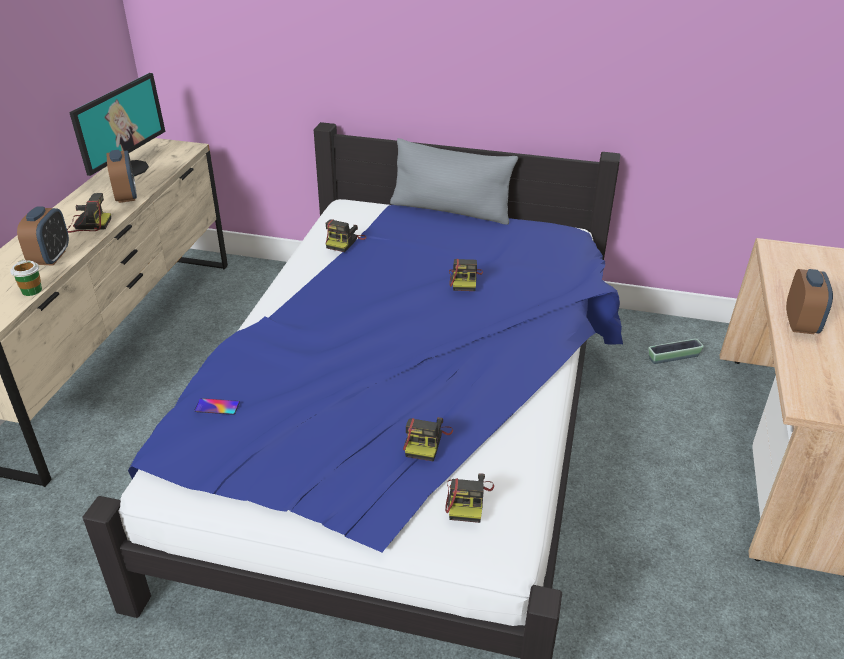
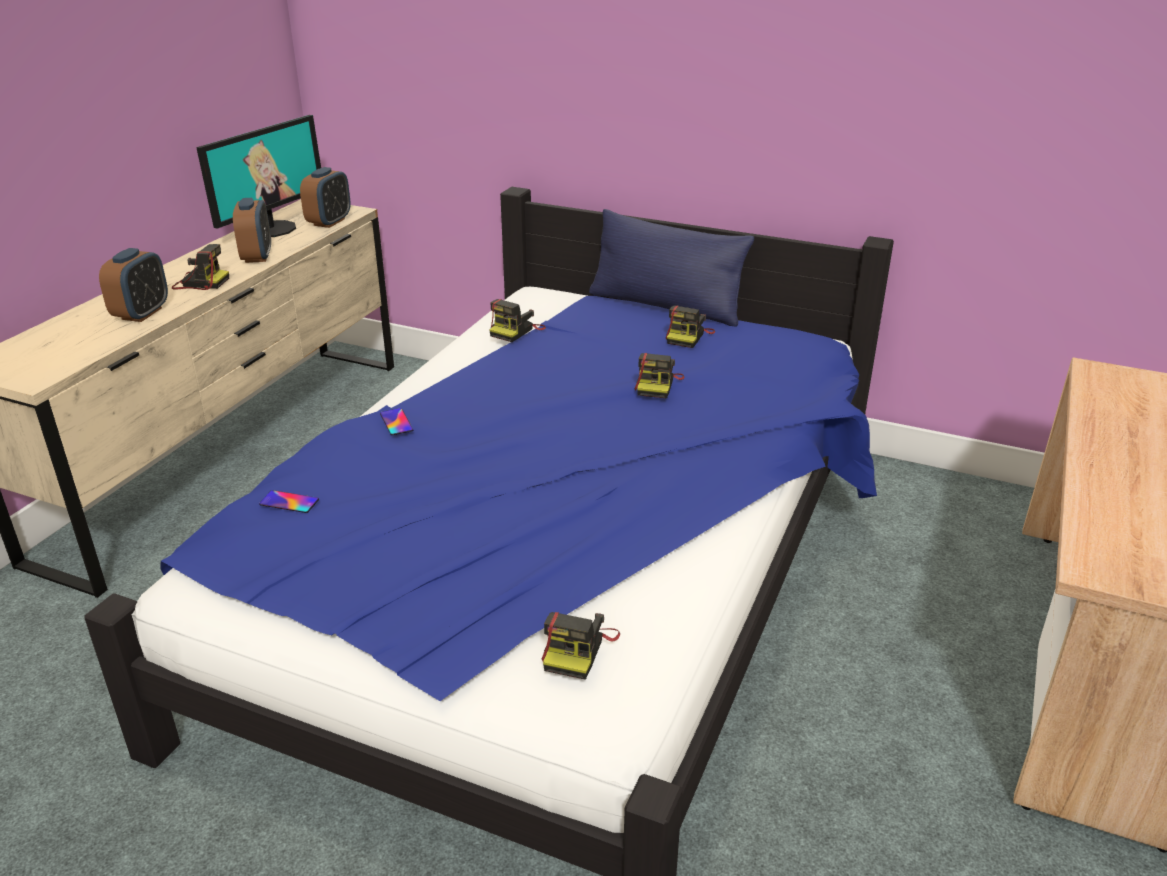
camera: 10 degrees right, 5 degrees down
(31, 290) = (104, 346): cup -> none
(277, 330) = (396, 422): none -> phone
(426, 441) = (544, 570): camera -> camera (688, 336)
(450, 210) = (665, 306): grey pillow -> blue pillow
(673, 357) = (955, 526): planter -> none
(801, 324) = (1111, 466): alarm clock -> alarm clock (329, 222)

